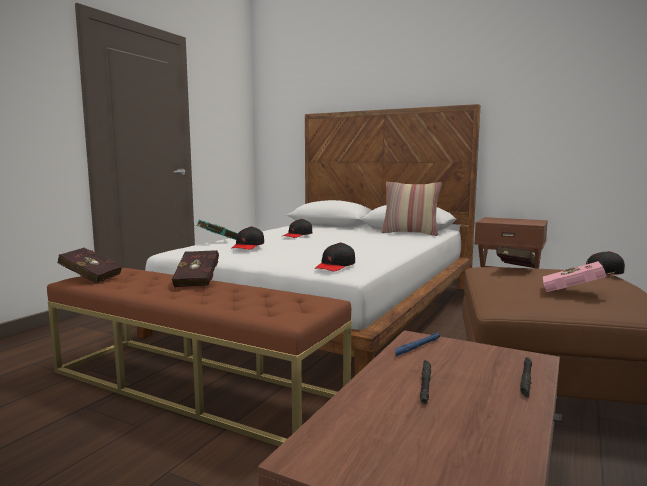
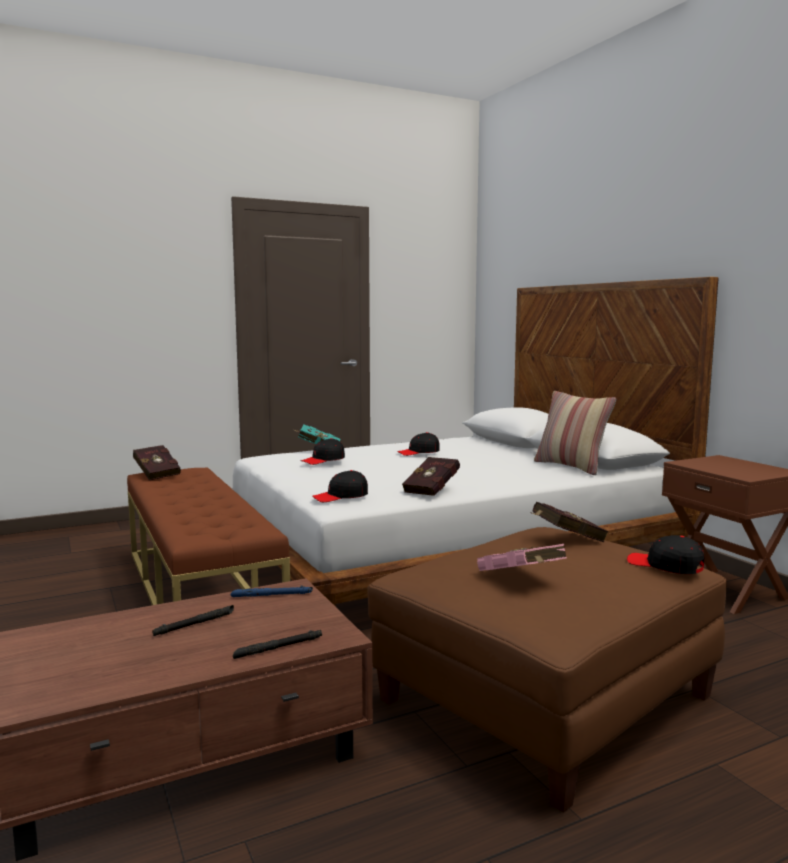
camera: 35 degrees right, 0 degrees up
(198, 281) = (219, 491): red book -> red book (433, 490)

